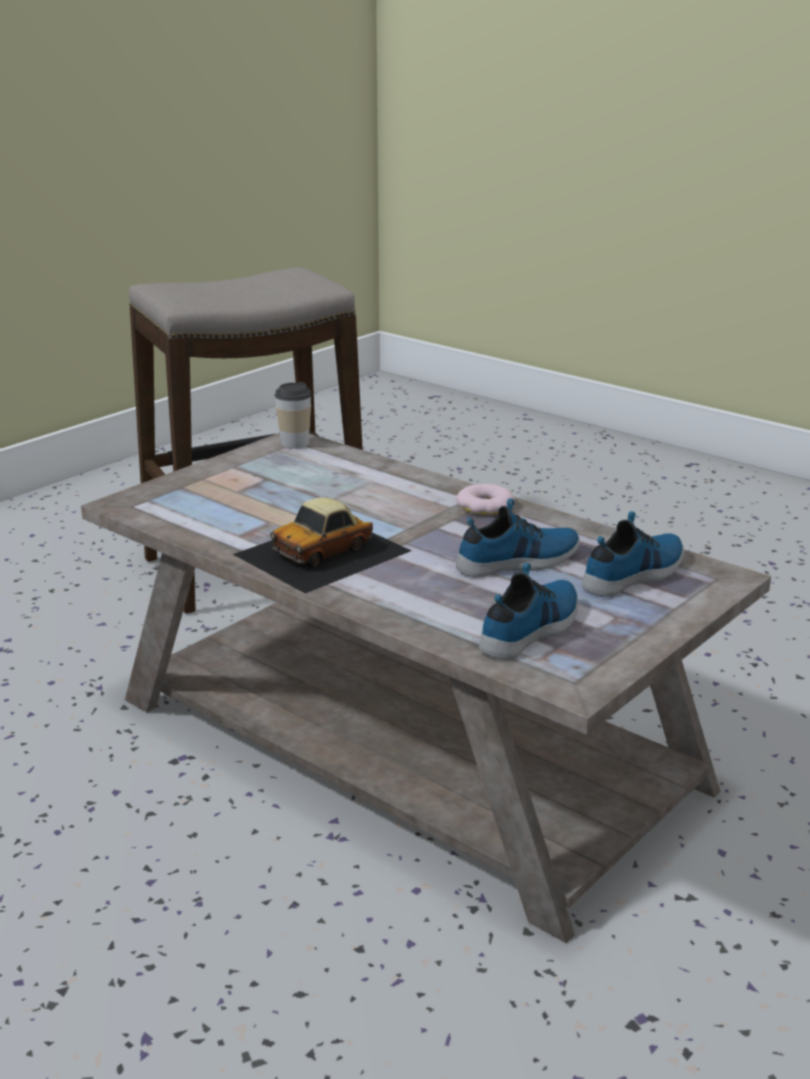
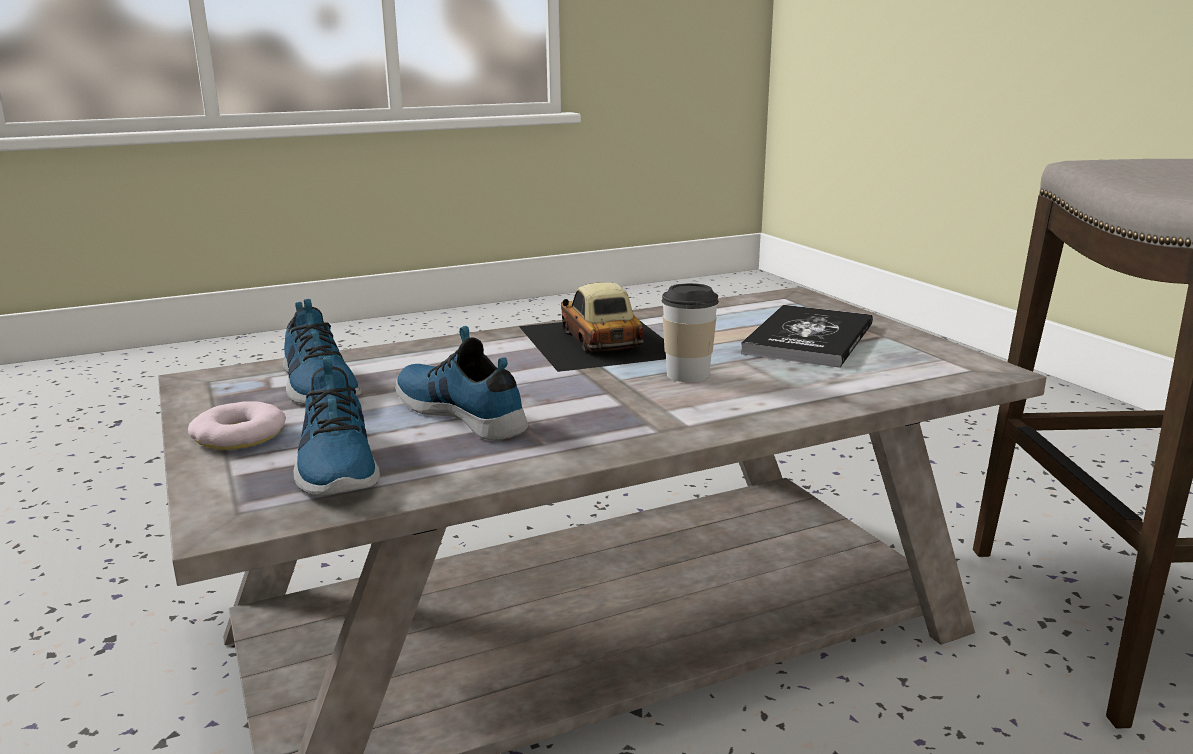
camera: 115 degrees right, 5 degrees down
(260, 486) = (809, 339): none -> book
(295, 443) = (967, 368): cup -> cup (688, 375)
(485, 506) = (647, 428): donut -> donut (238, 435)
(519, 561) = (462, 411): shoe -> shoe turned 135 degrees clockwise

